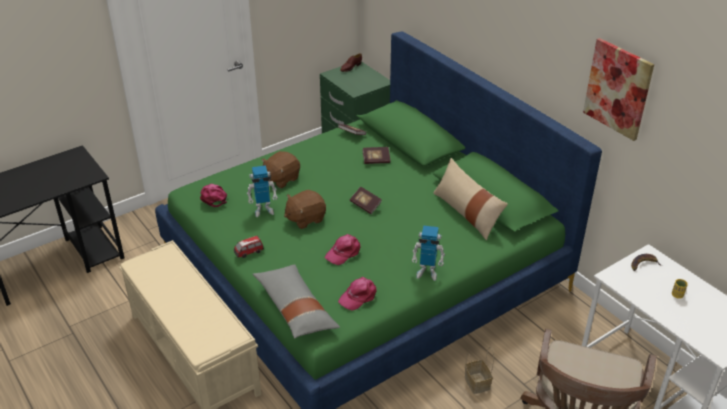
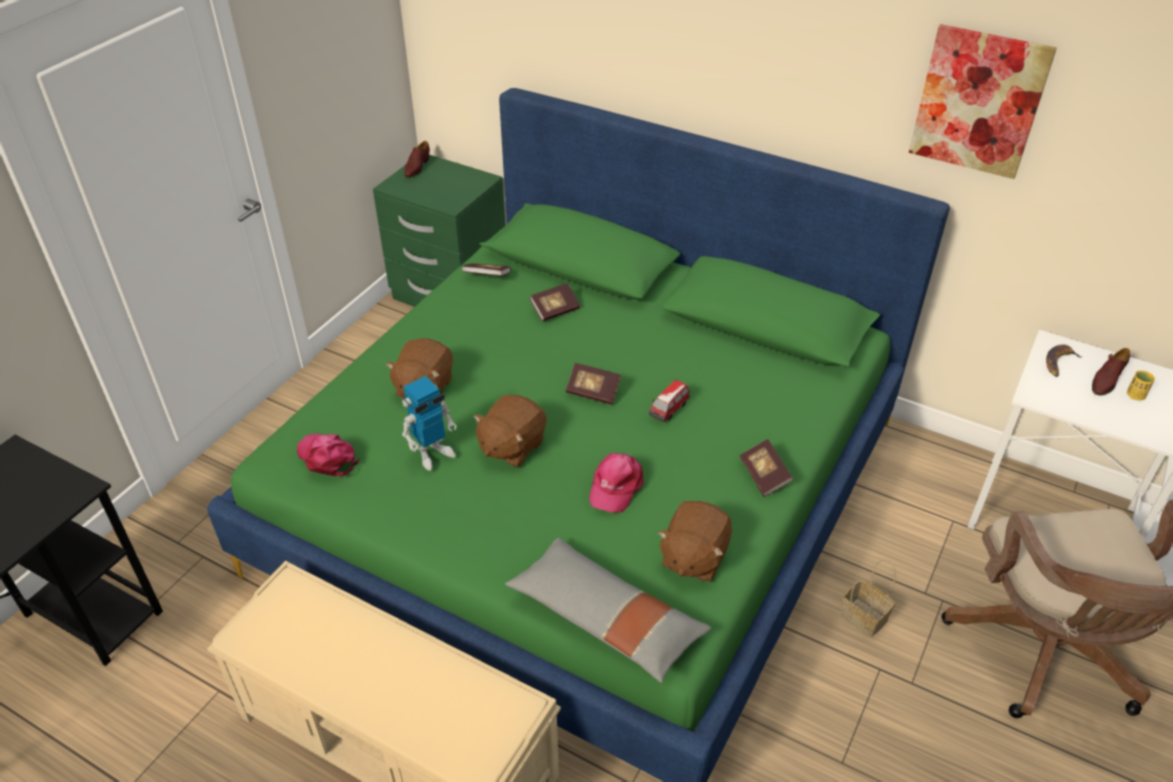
camera: 25 degrees left, 5 degrees up
(249, 252) = (457, 541): toy car -> toy car (669, 410)
(358, 296) = (693, 557): pink cap -> brown plush toy
(427, 272) = (764, 475): toy robot -> book
(467, 213) = (749, 356): beige pillow -> none
(666, 282) = (1106, 380): none -> brown shoe

